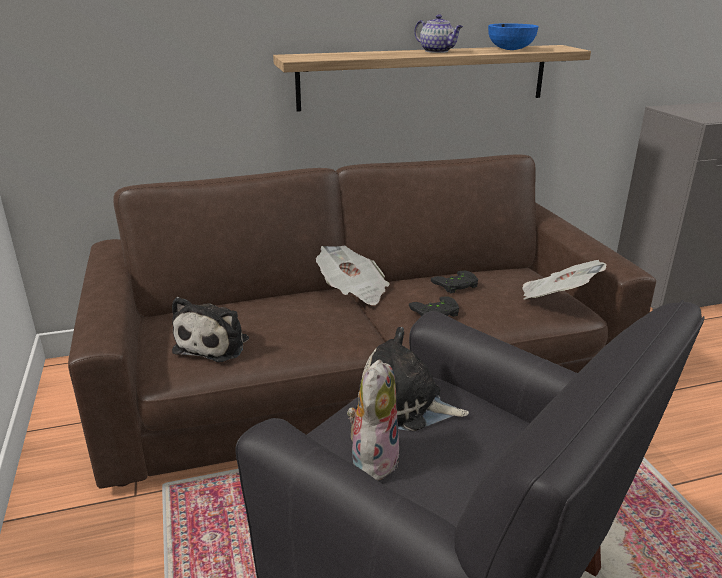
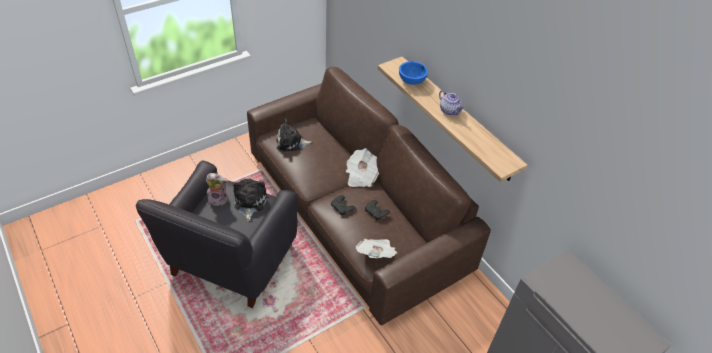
camera: 70 degrees right, 20 degrees up
(437, 51) = (449, 111): teapot -> teapot turned 60 degrees counterclockwise
(511, 49) = (480, 140): blue bowl -> blue bowl (412, 80)

